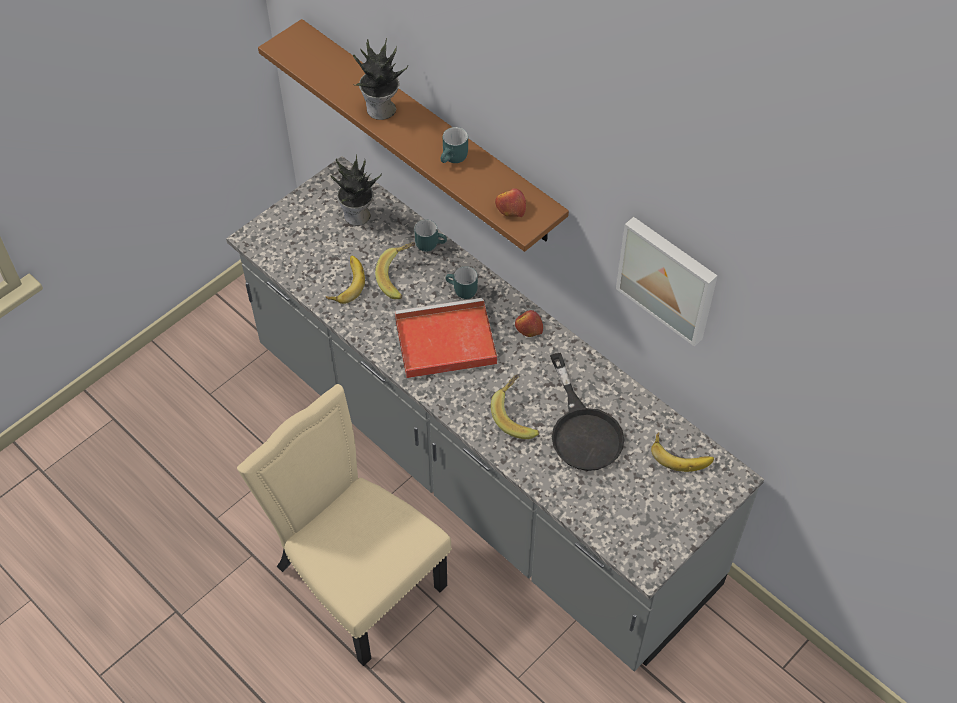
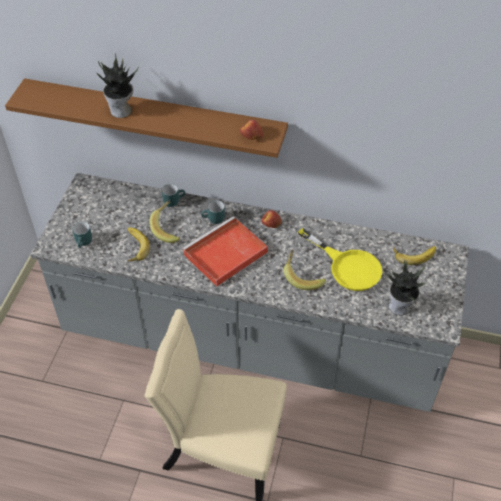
camera: 30 degrees left, 5 degrees down
(357, 216) = (113, 204): potted plant -> potted plant (400, 307)
(454, 159) = (193, 121): turquoise mug -> turquoise mug (84, 242)
(583, 430) = (348, 266): black frying pan -> yellow frying pan
(668, 278) = (379, 135): picture -> none

